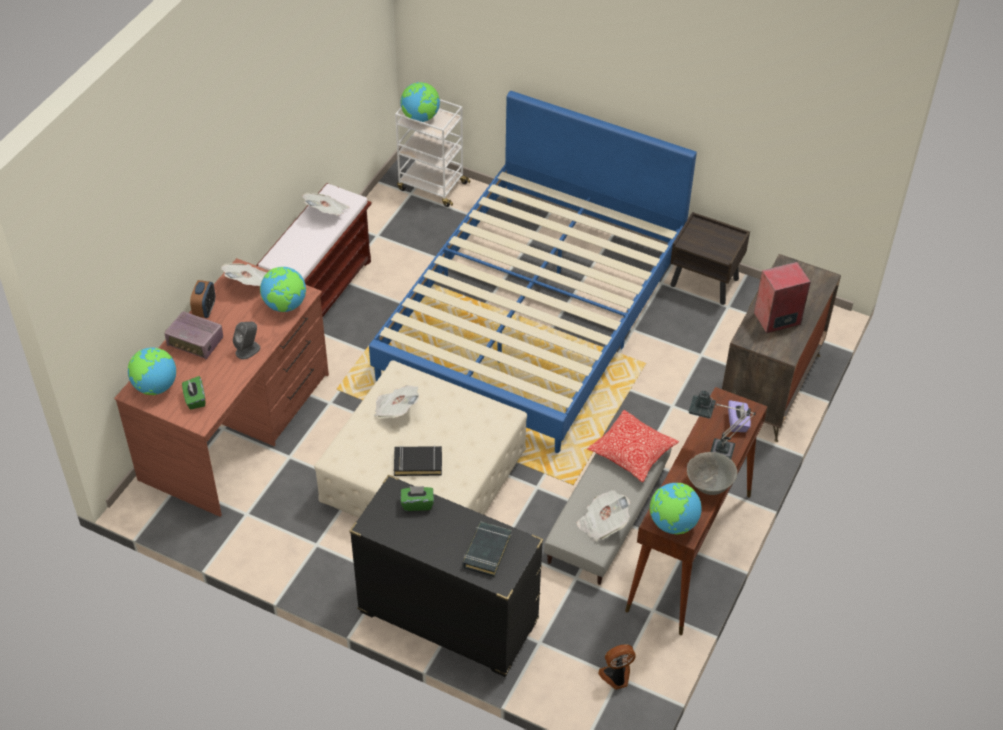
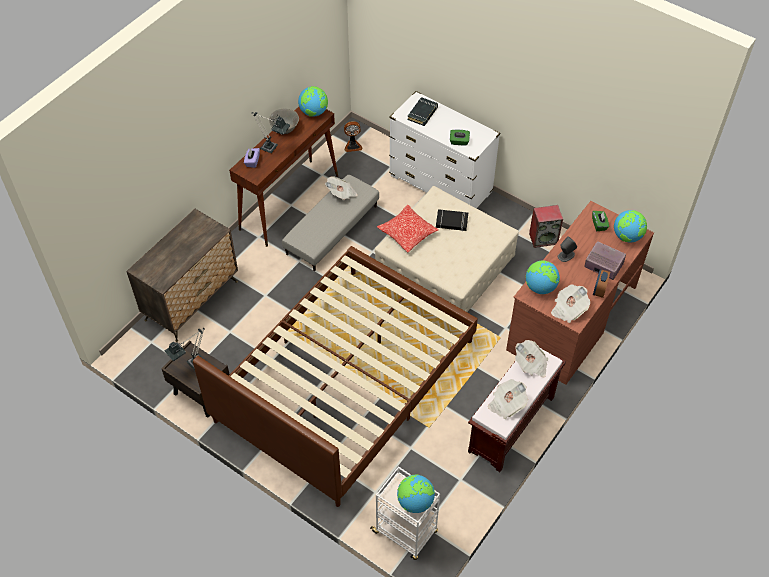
camera: 170 degrees left, 5 degrees up
(396, 409) = (462, 259): newspaper -> newspaper (531, 364)
(447, 617) = (440, 184): black dresser -> white dresser
(533, 316) = (345, 380): blue bed -> brown bed
(632, 452) = (309, 234): pillow -> pillow (407, 233)
(714, 241) = (193, 365): none -> table lamp
(777, 319) = (190, 242): speaker -> speaker (543, 238)

